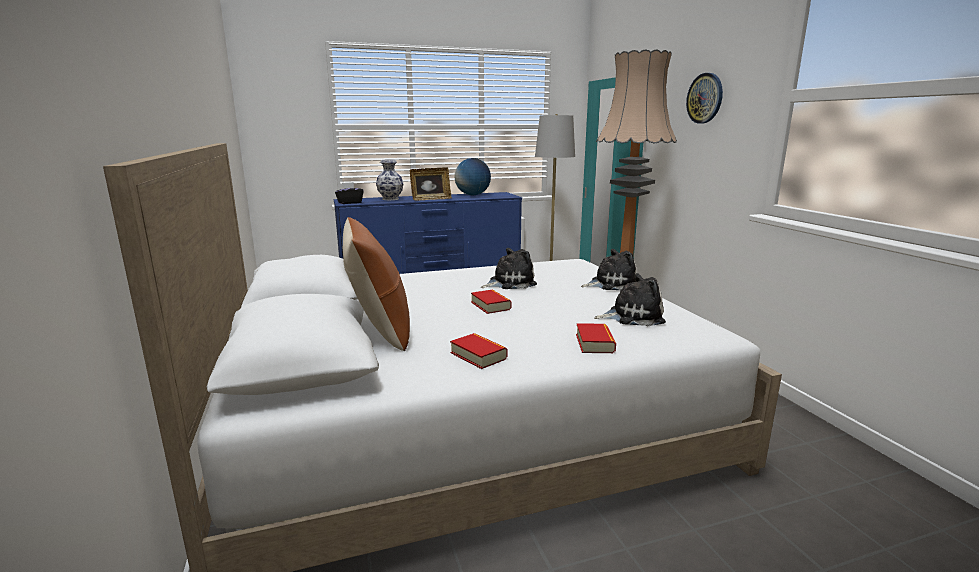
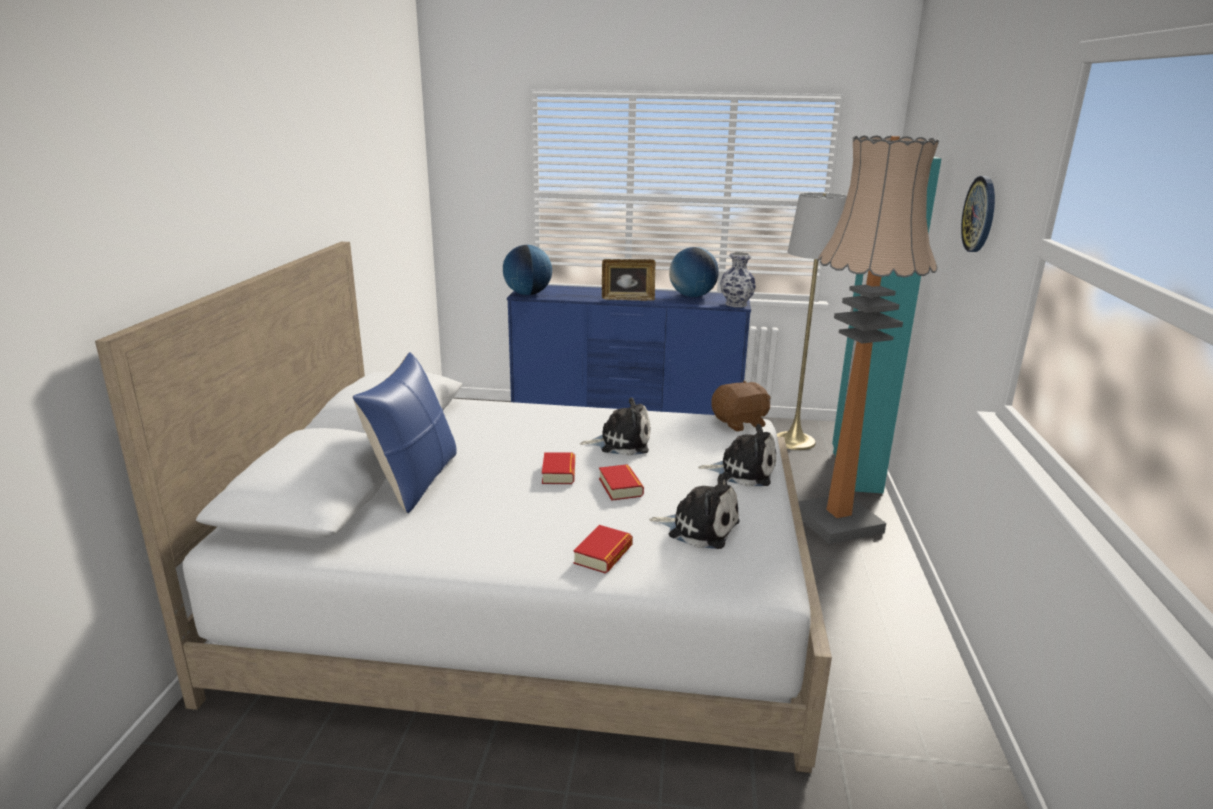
camera: 25 degrees right, 5 degrees up
(349, 202) = (528, 294): black tissue box -> globe
(379, 330) = (415, 481): brown pillow -> blue pillow
(390, 199) = (581, 292): vase -> vase (736, 304)
(478, 356) = (468, 538): book -> book (620, 487)
(570, 262) = (740, 423): none -> brown plush toy

